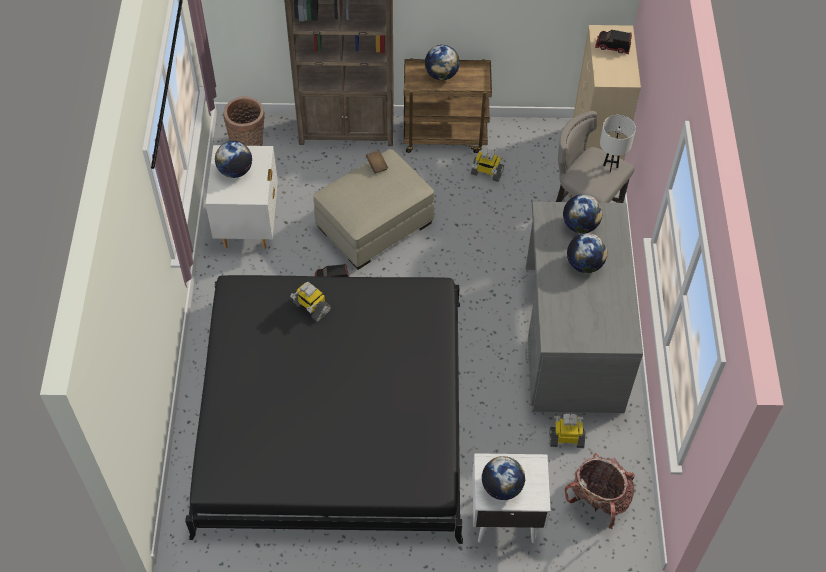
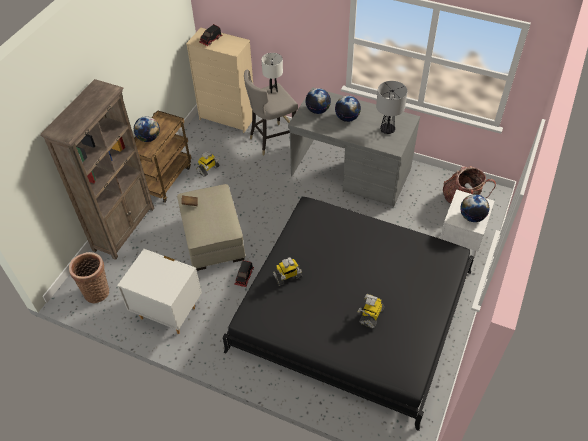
camera: 65 degrees left, 5 degrees down
(235, 171) = (152, 278): globe -> none
(566, 438) = (417, 199): toy robot -> toy robot (371, 315)
(587, 320) = (387, 130): none -> table lamp

